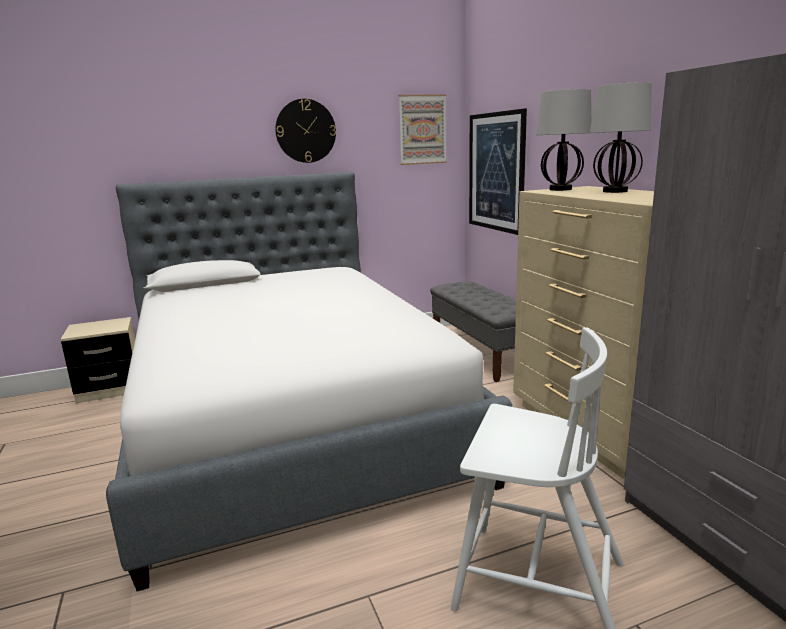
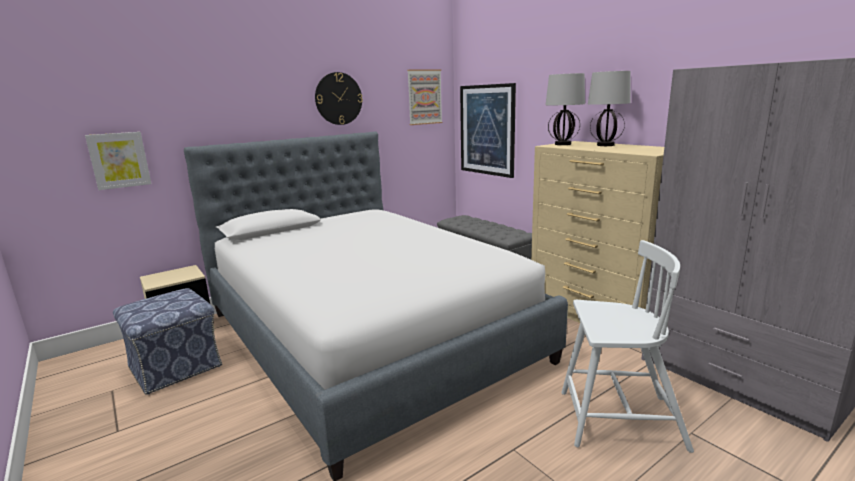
camera: 15 degrees left, 0 degrees up
(48, 197) = (119, 160): none -> picture
(78, 426) = (176, 366): none -> ottoman

